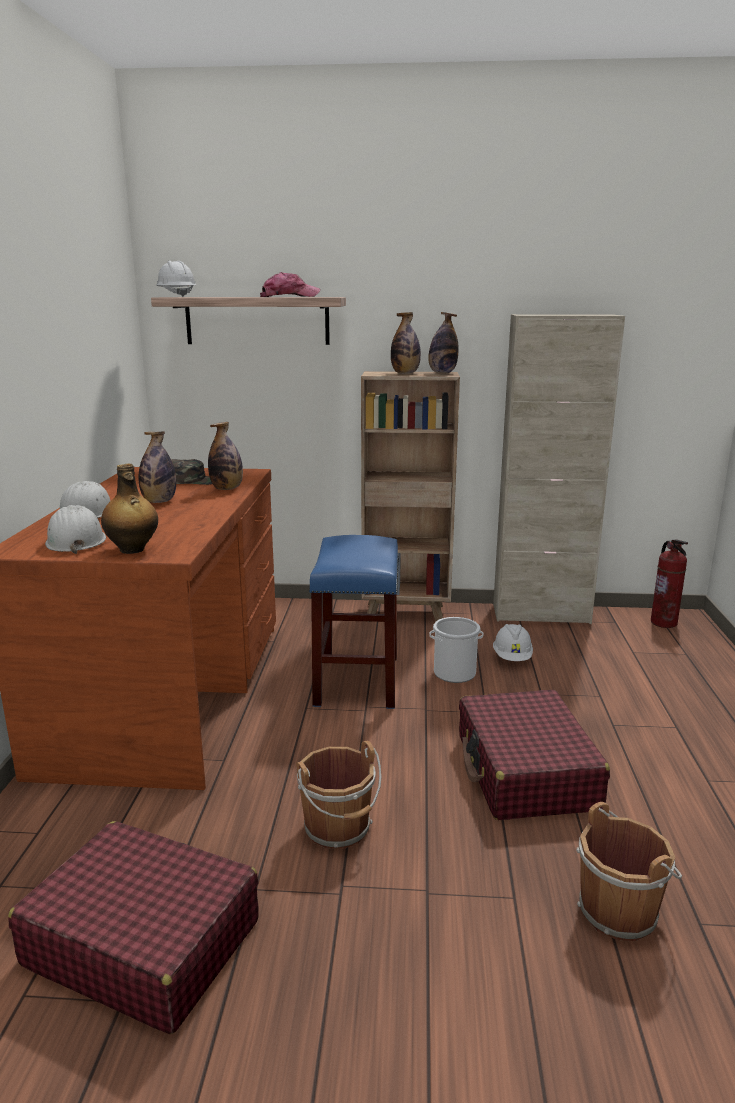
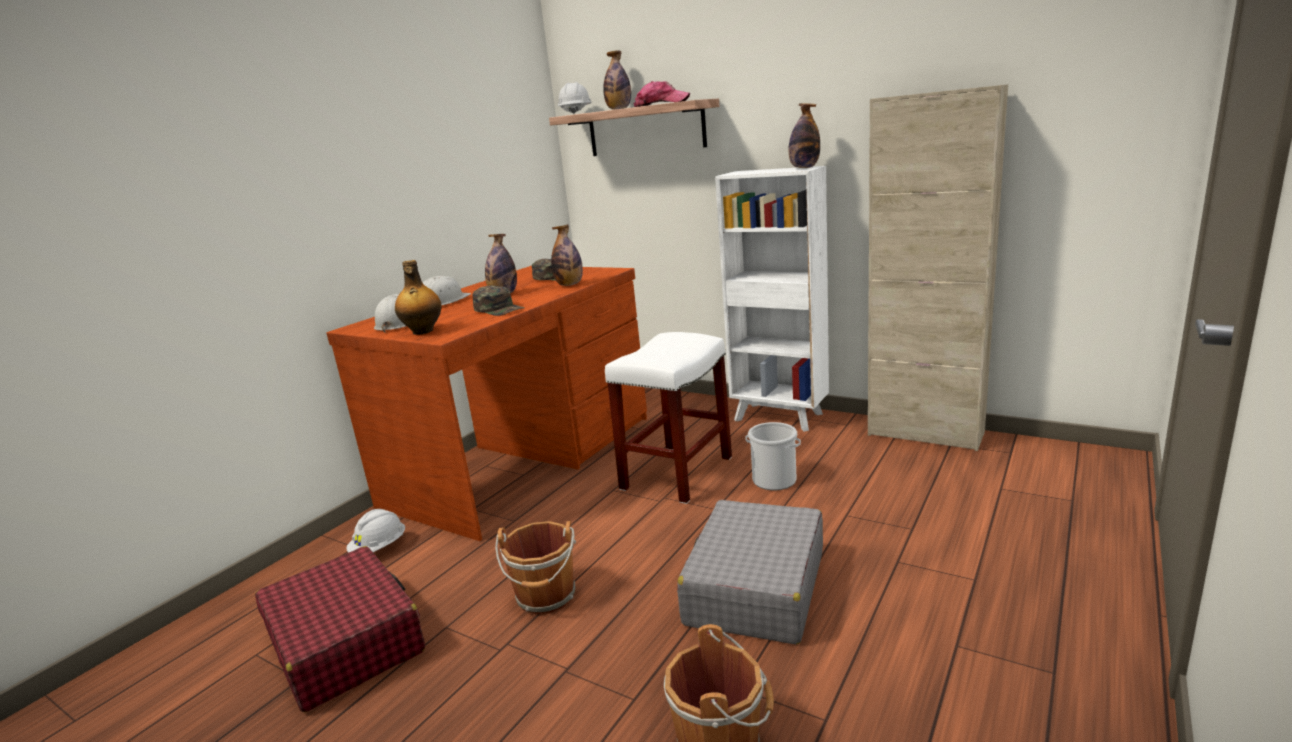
camera: 30 degrees right, 0 degrees up
(188, 519) = (499, 309): none -> green cap
(357, 681) = (677, 473): blue stool -> white stool
(405, 373) = (765, 171): bottle -> bottle (619, 109)
(406, 614) = (780, 417): brown bookcase -> white bookcase
(512, 657) = (849, 474): white hard hat -> white hard hat (379, 548)
(525, 772) = (755, 588): red suitcase -> grey suitcase
(664, 623) = (1077, 461): fire extinguisher -> none

